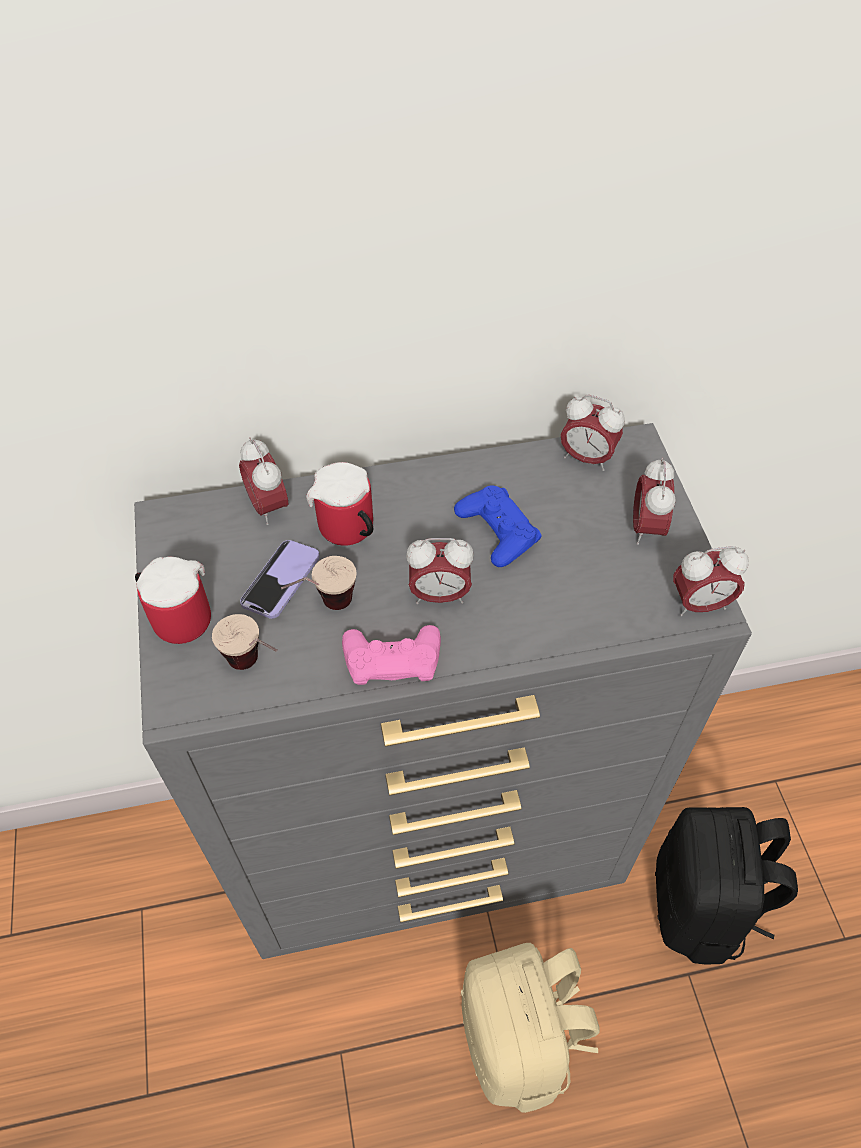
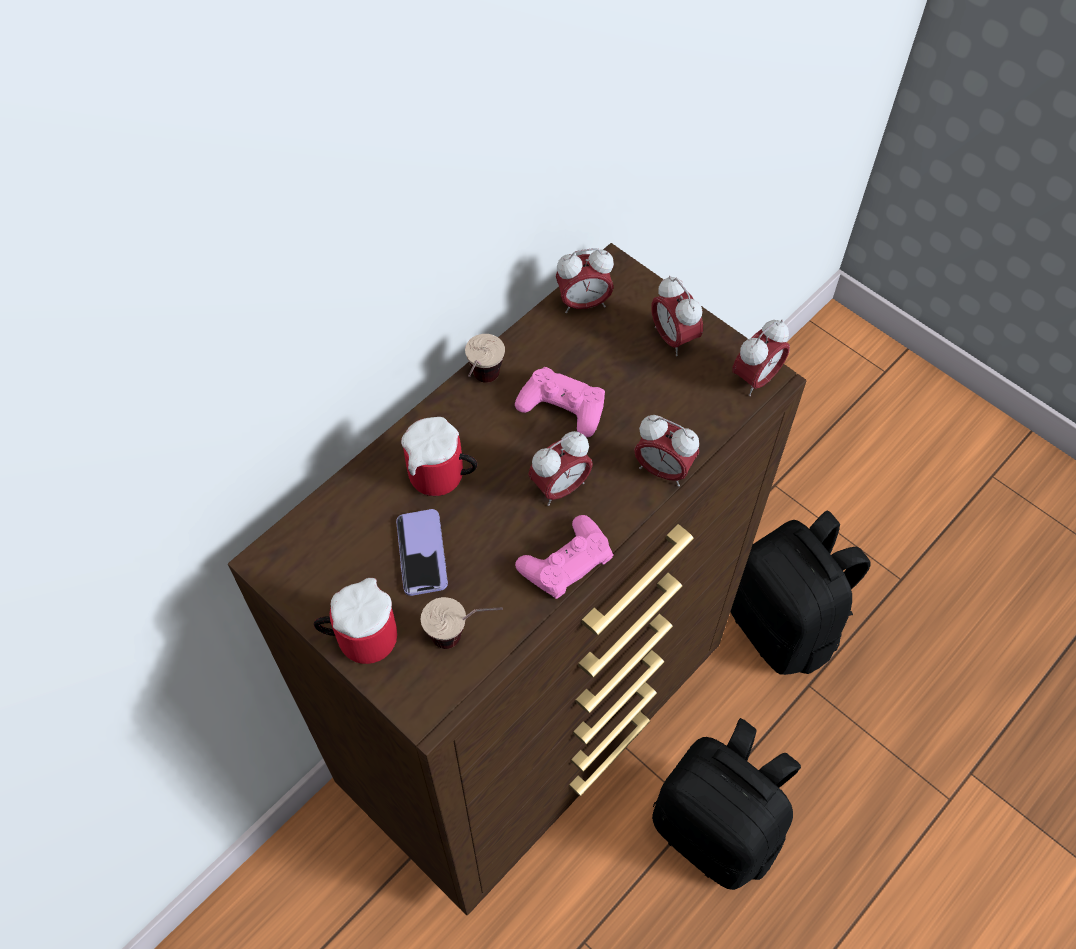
camera: 35 degrees left, 5 degrees up
(268, 506) = (354, 496): alarm clock -> alarm clock (663, 470)
(323, 608) = (477, 555): cup -> cup (482, 385)
(432, 845) = (537, 721): grey dresser -> brown dresser
(497, 531) = (562, 406): blue game controller -> pink game controller
(519, 1039) = (717, 827): beige backpack -> black backpack

